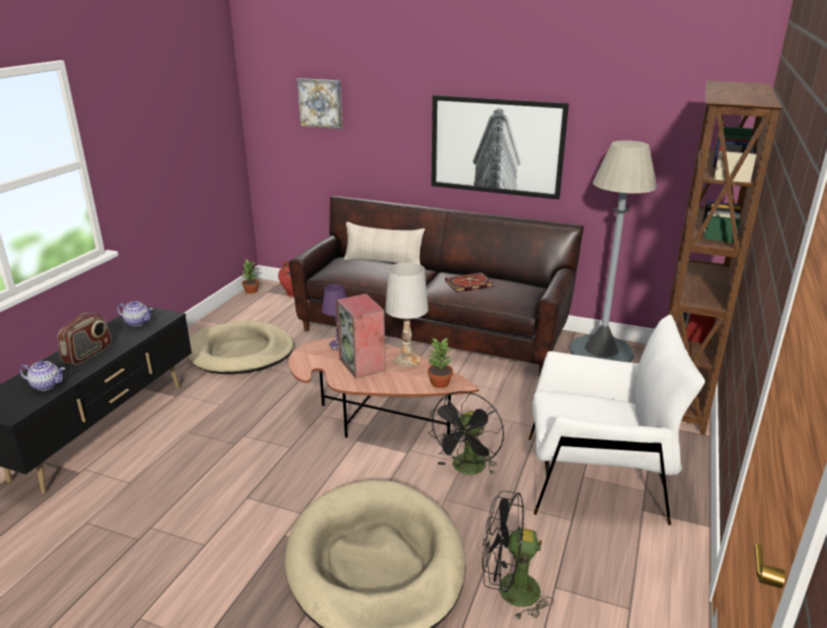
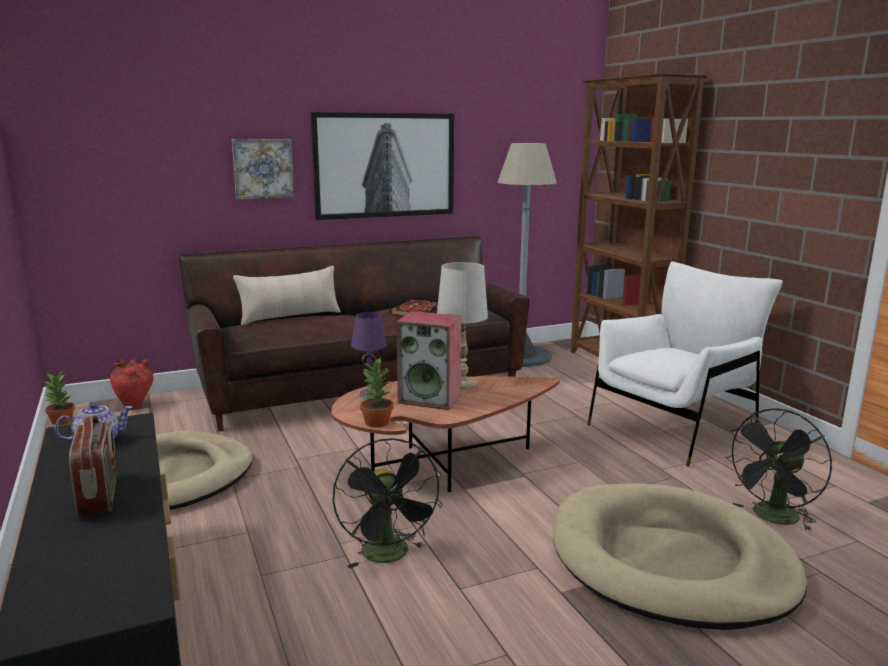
camera: 45 degrees left, 10 degrees down
(47, 385) = (114, 550): teapot -> none
(321, 103) = (152, 130): picture -> picture (263, 168)
(439, 383) = (524, 386): potted plant -> potted plant (376, 422)
(467, 470) = (591, 464): black fan -> black fan (390, 556)

